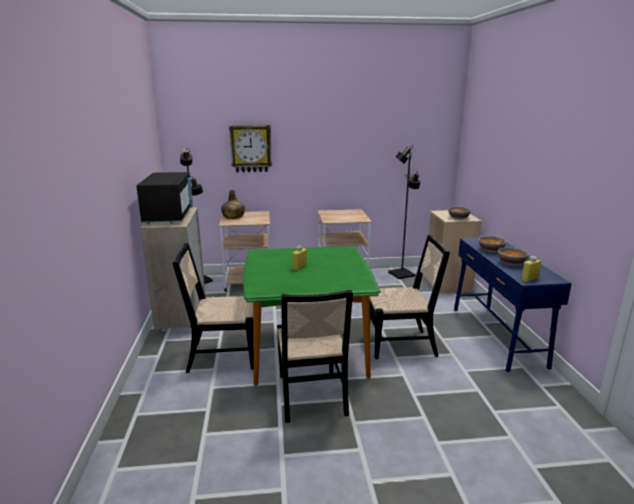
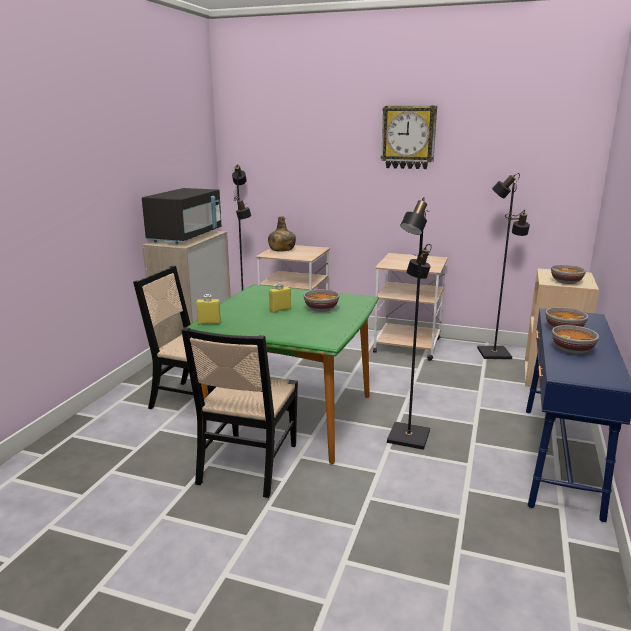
camera: 25 degrees right, 0 degrees up
(251, 148) = (313, 168): wall clock -> wall clock (408, 137)
(328, 261) = (321, 309): none -> bowl
(400, 344) = (408, 436): chair -> black floor lamp
(529, 279) = (571, 374): yellow bottle -> yellow bottle (209, 323)

